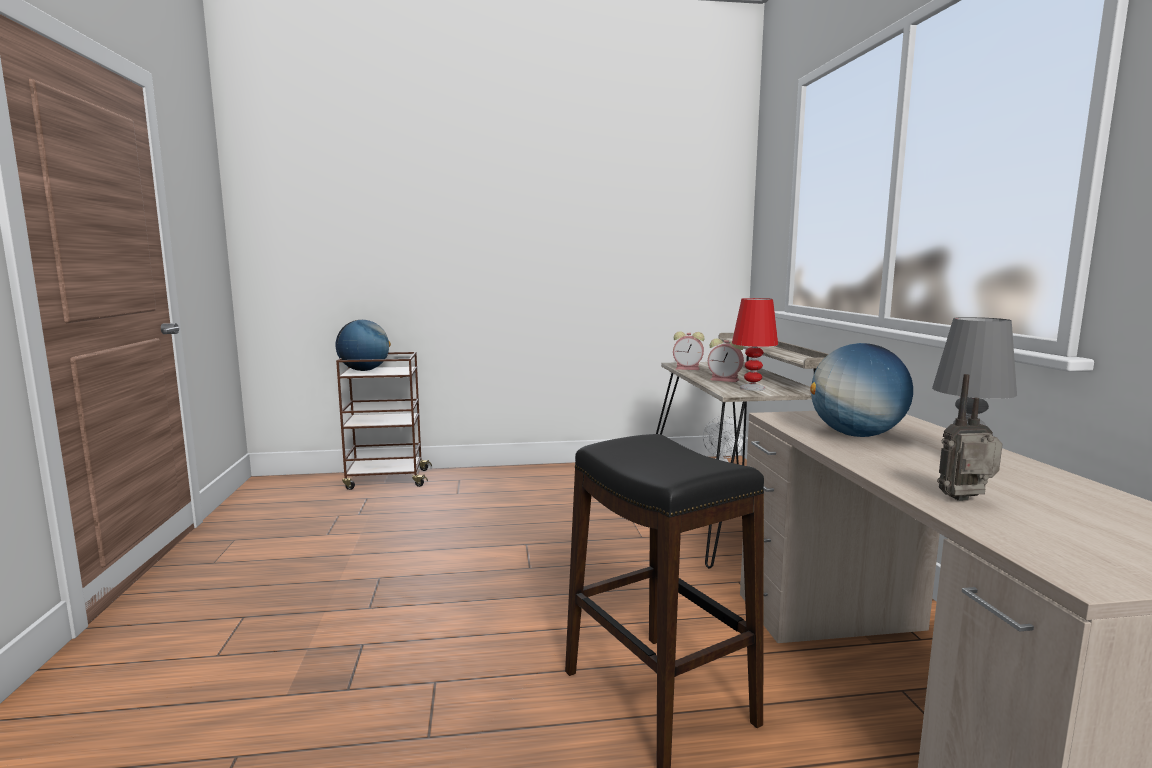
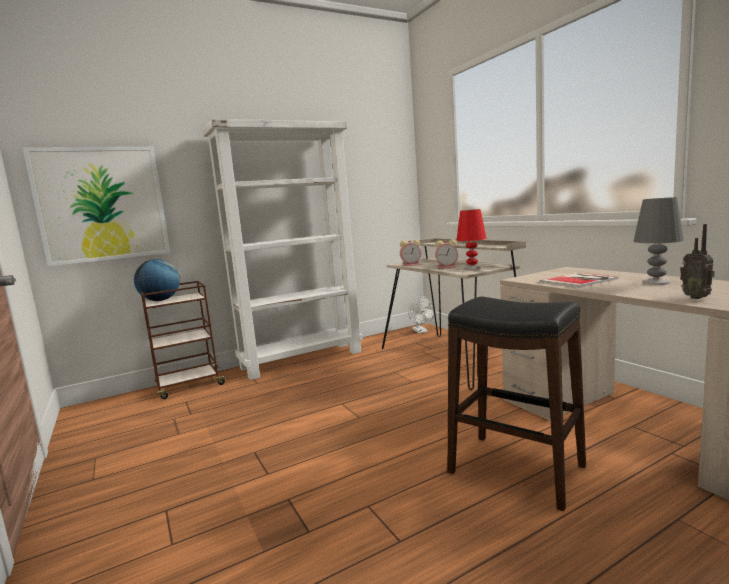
camera: 20 degrees left, 0 degrees up
(317, 248) = (102, 204): none -> picture
(535, 474) = (302, 359): none -> white bookcase
(856, 435) = (580, 280): globe -> book
(967, 501) = (696, 297): radio -> radio turned 75 degrees counterclockwise

